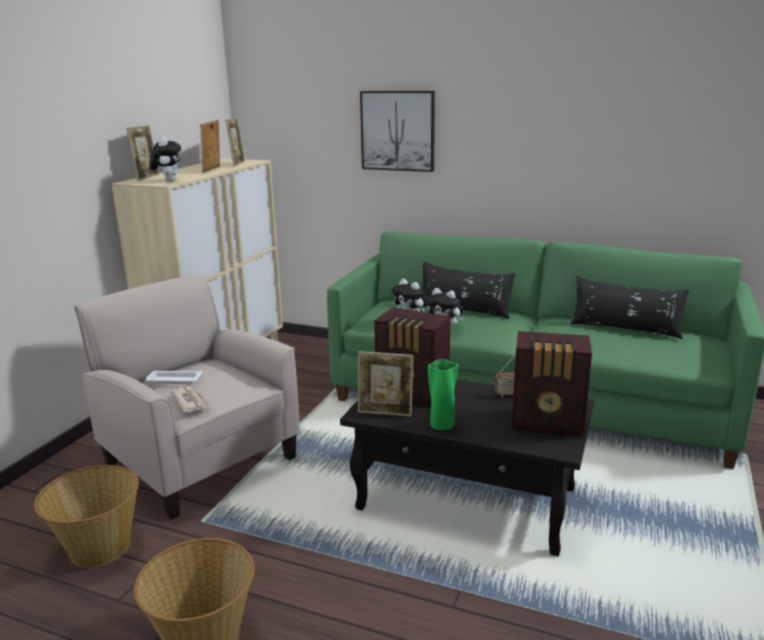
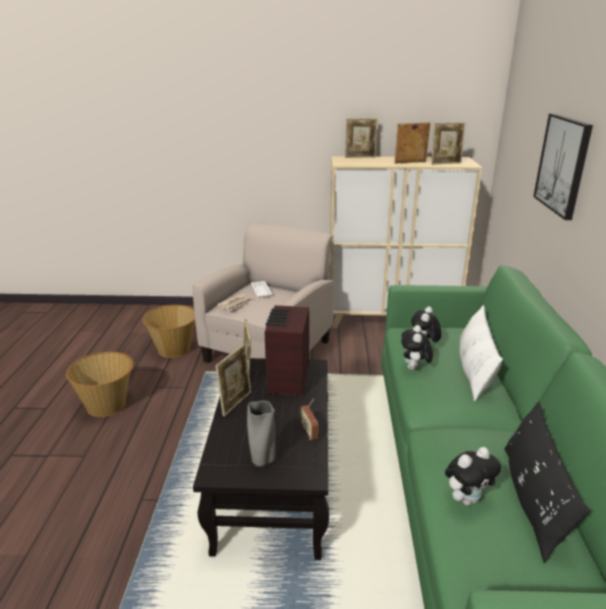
camera: 70 degrees right, 5 degrees up
(168, 181) = (352, 162): plush toy -> plush toy (467, 498)
(442, 426) = (236, 403): green vase -> picture frame
(463, 310) = (474, 370): black pillow -> white pillow
(548, 423) = (262, 461): radio -> grey vase

